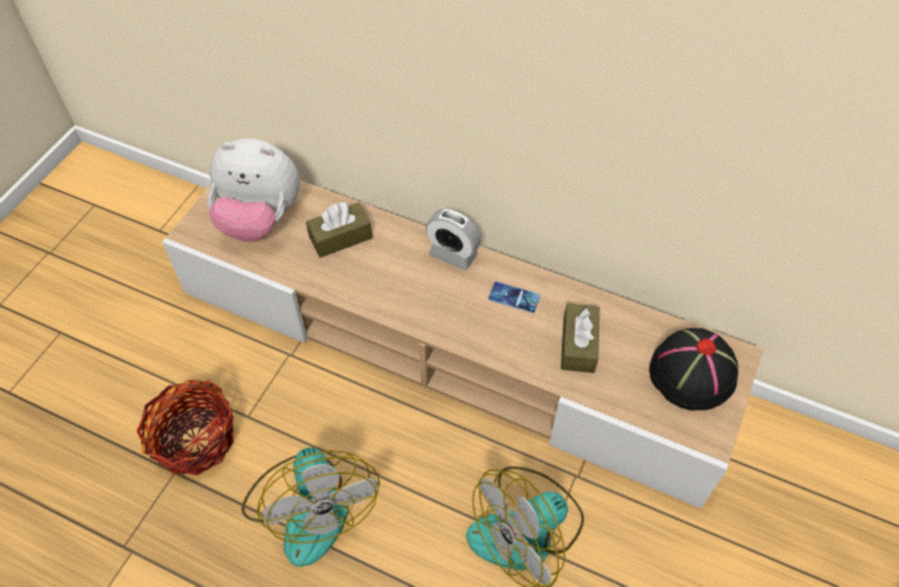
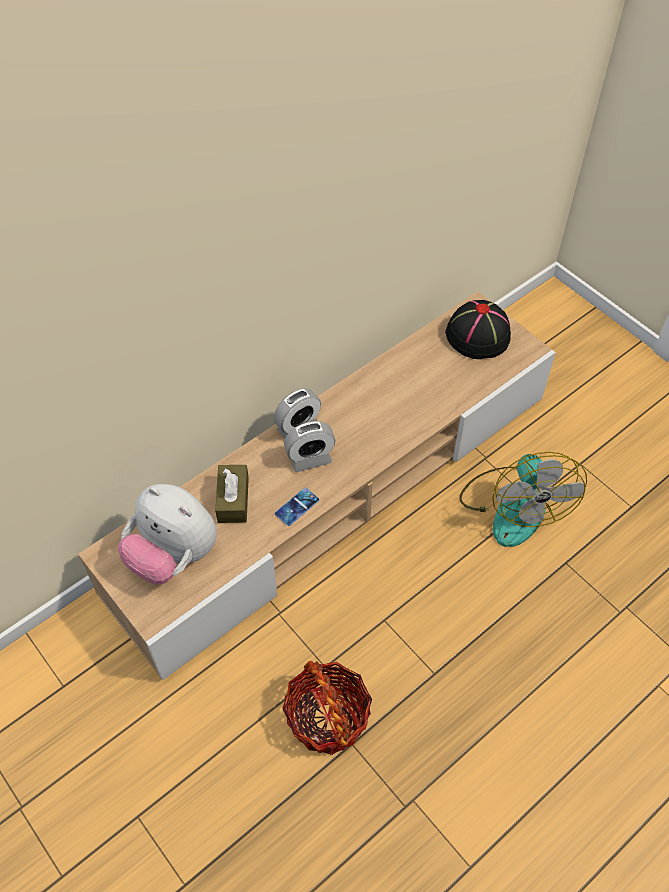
camera: 65 degrees left, 0 degrees up
(260, 219) = (173, 555): plush toy -> plush toy turned 90 degrees clockwise
(310, 506) = (432, 644): fan -> none
(420, 279) = (310, 459): none -> alarm clock
(514, 297) = (362, 406): phone -> phone (297, 507)
(578, 345) = (424, 386): brown tissue box -> none

